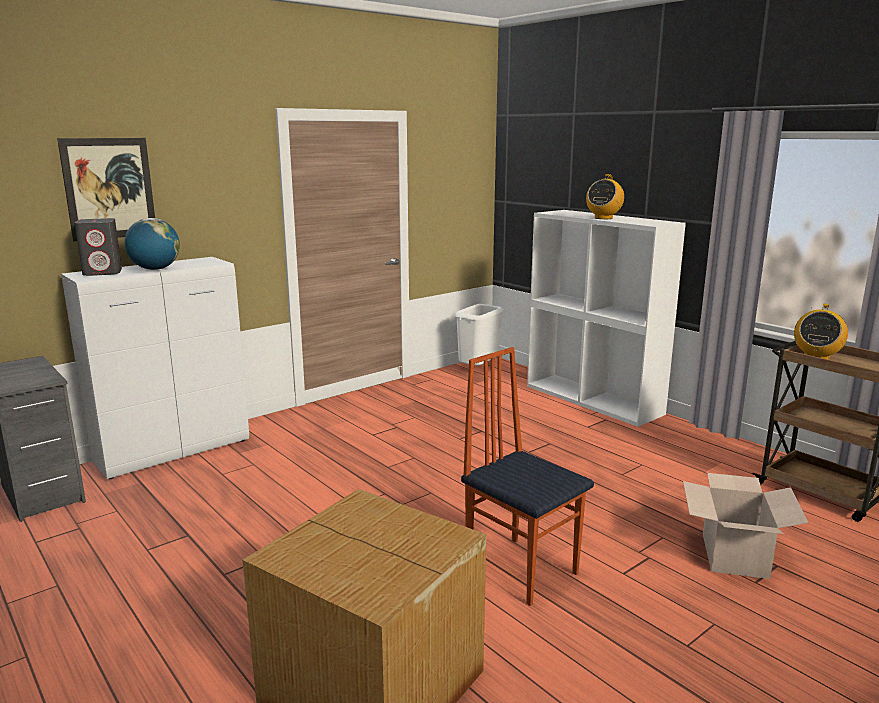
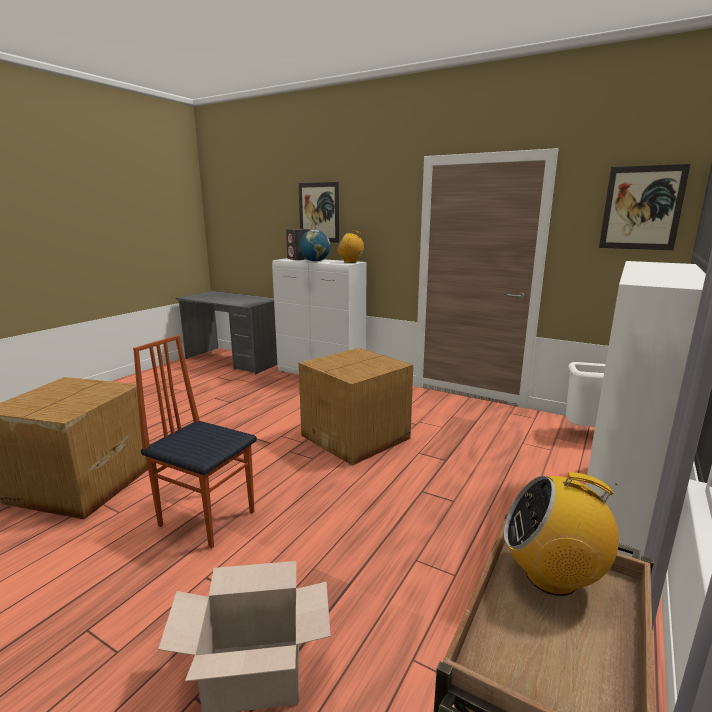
camera: 70 degrees right, 0 degrees up
(400, 461) = (357, 437): none -> cardboard box
(466, 167) = (641, 208): none -> picture
(522, 569) = (207, 517): chair -> chair turned 90 degrees counterclockwise
(603, 218) = (647, 272): radio -> radio (350, 262)

